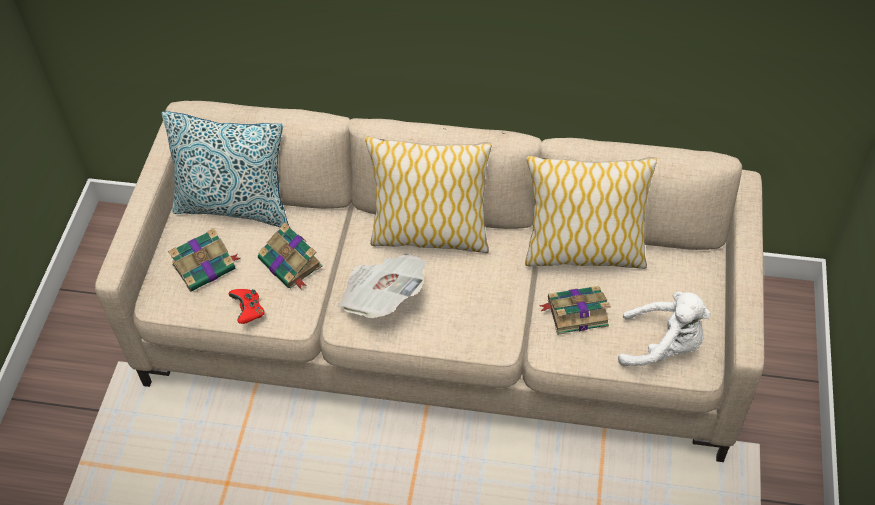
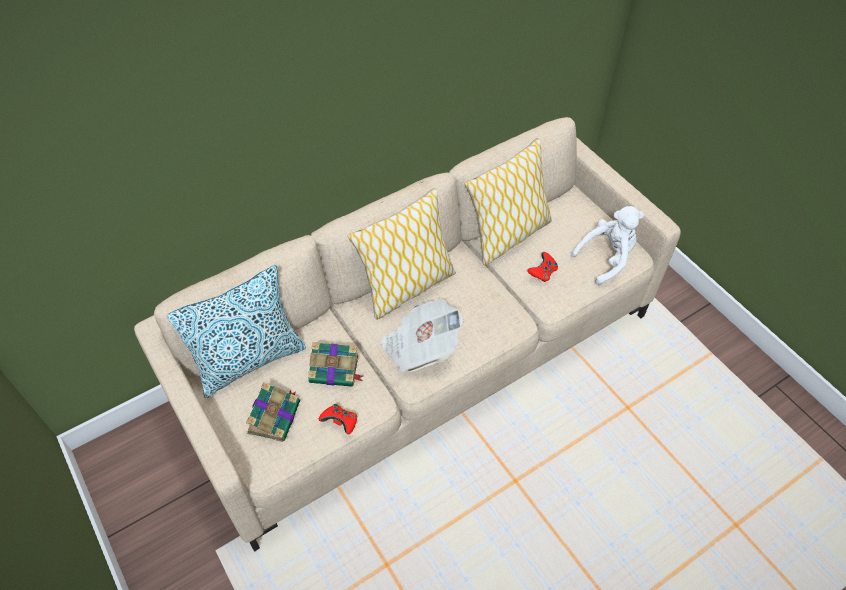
camera: 45 degrees left, 0 degrees up
(575, 312) = (542, 273): book -> red game controller

